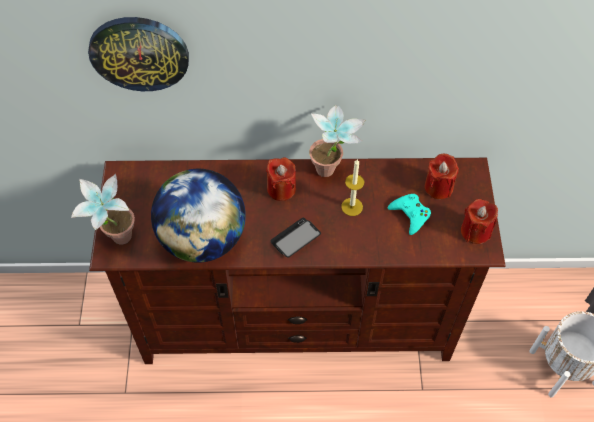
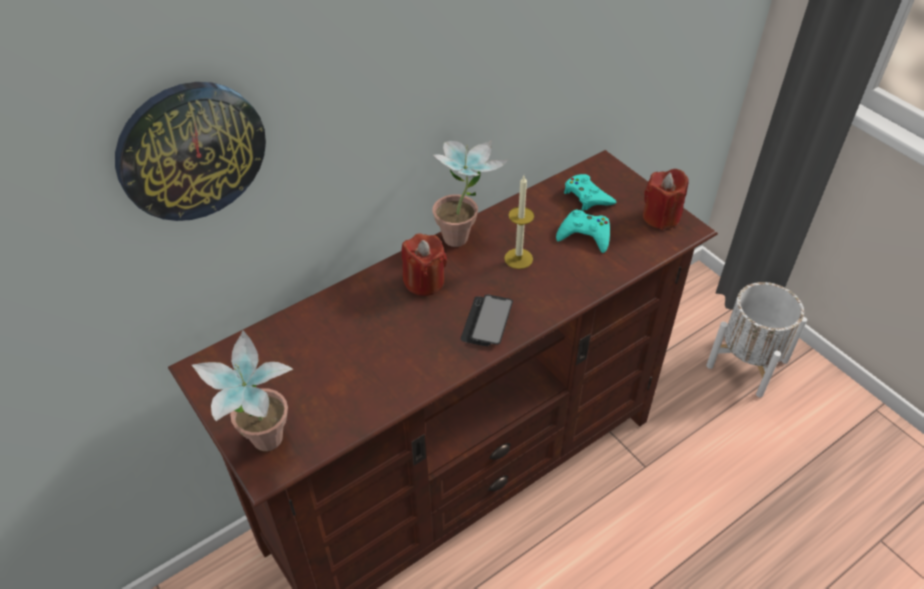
camera: 35 degrees left, 10 degrees down
(203, 239) = (378, 382): globe -> none
(438, 187) = (587, 196): red candle -> turquoise game controller

